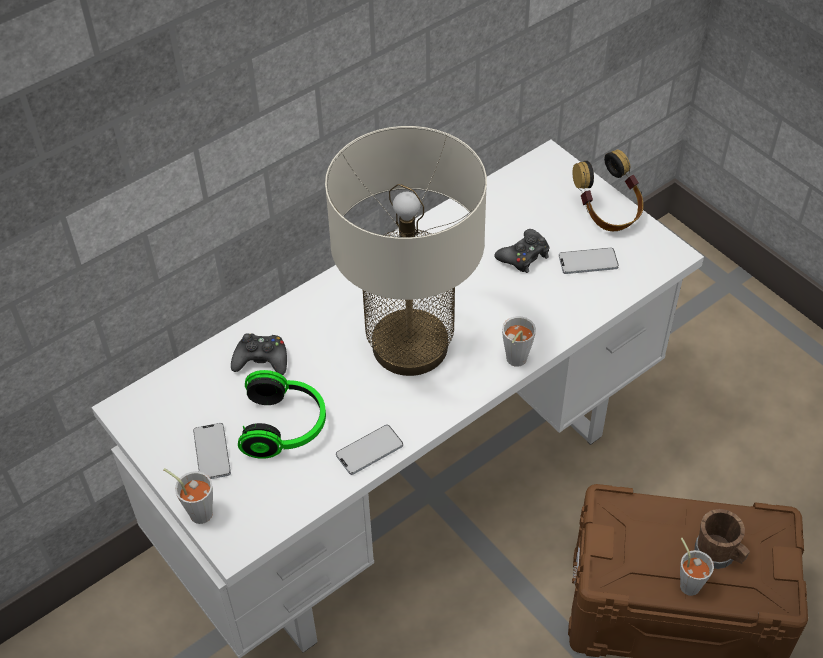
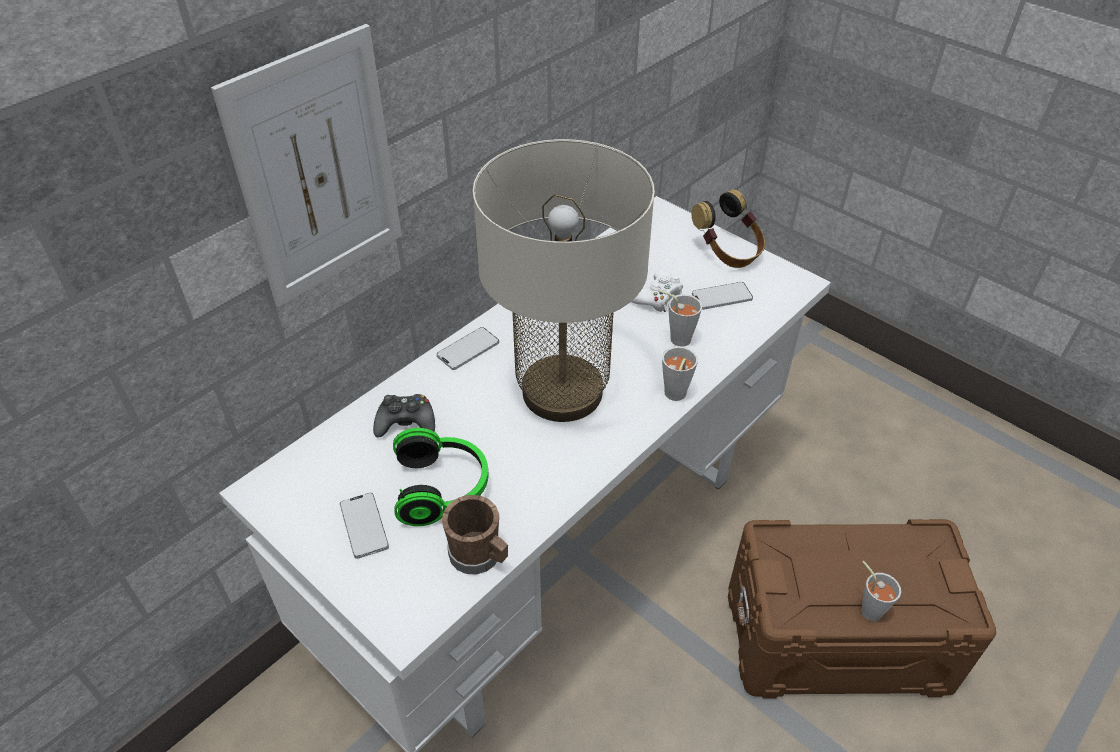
camera: 10 degrees left, 5 degrees down
(195, 144) = (318, 171): none -> picture
(197, 511) = (355, 594): grey cup -> grey cup (676, 337)
(369, 450) = (541, 503): phone -> phone (468, 349)
(524, 256) = (657, 297): black game controller -> white game controller
(718, 554) = (890, 575): brown mug -> brown mug (479, 556)

